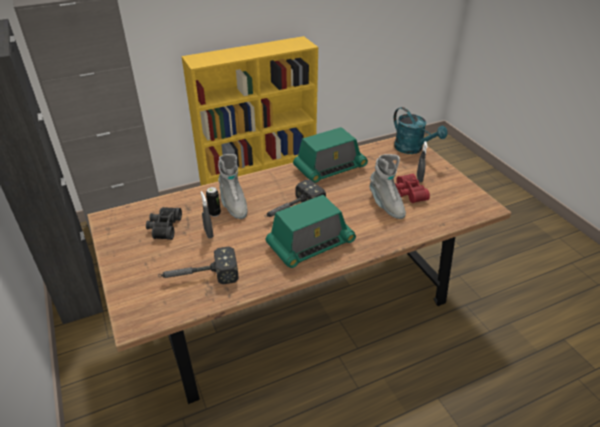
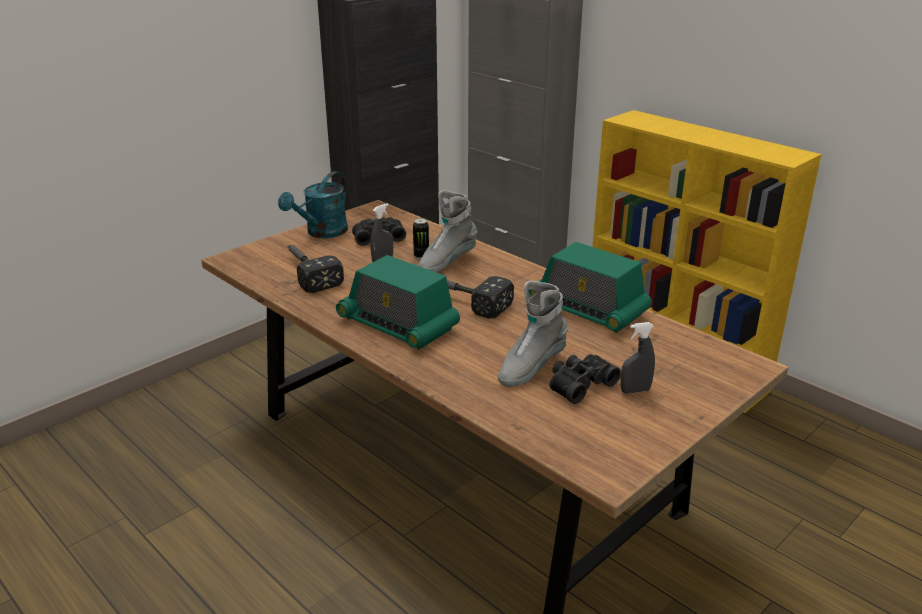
camera: 70 degrees right, 10 degrees down
(408, 193) = (579, 384): red binoculars -> black binoculars
(412, 149) = (727, 374): turquoise watering can -> turquoise watering can (322, 233)

